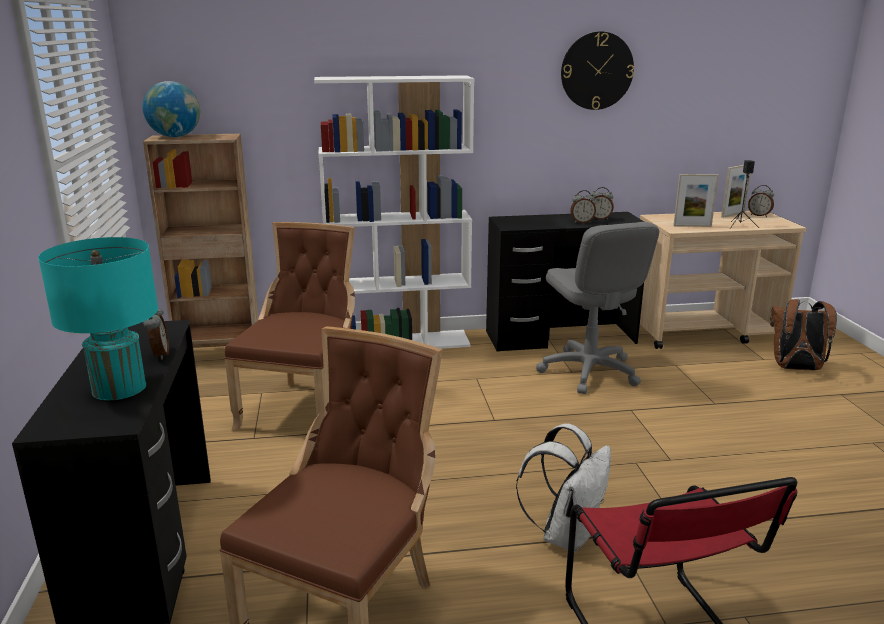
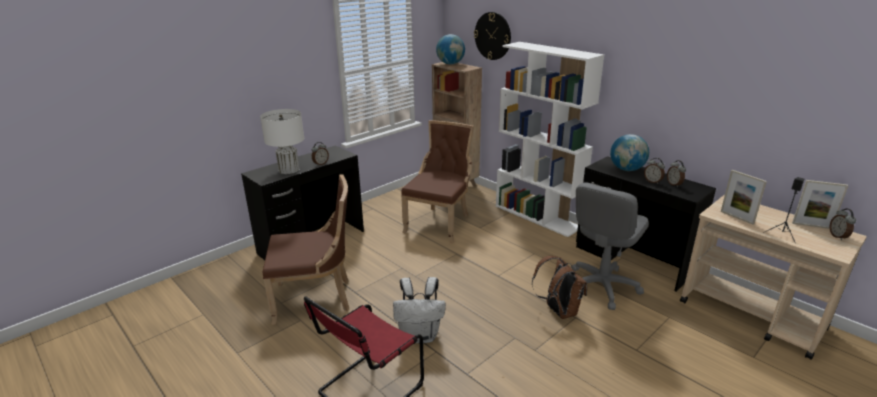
camera: 55 degrees right, 5 degrees up
(119, 388) = (288, 170): turquoise table lamp -> white table lamp
(303, 407) = (440, 223): brown chair -> brown chair turned 45 degrees counterclockwise
(537, 220) = (626, 169): none -> globe
(597, 71) = (706, 67): wall clock -> wall clock (492, 36)
(795, 368) = (764, 378): brown backpack -> brown backpack (558, 311)

